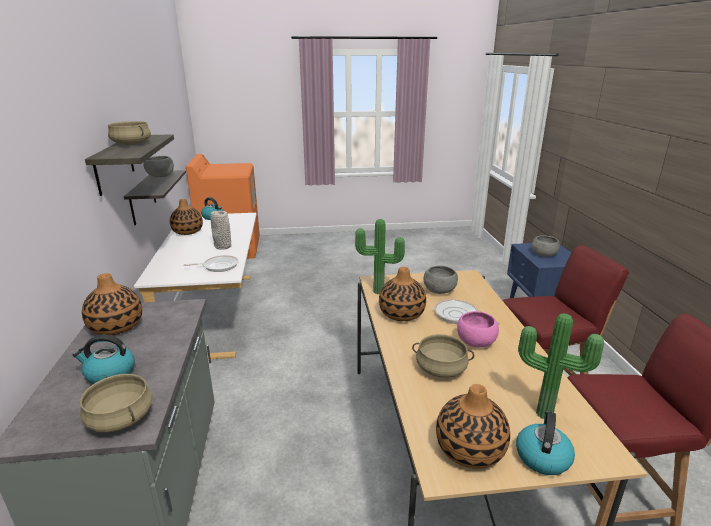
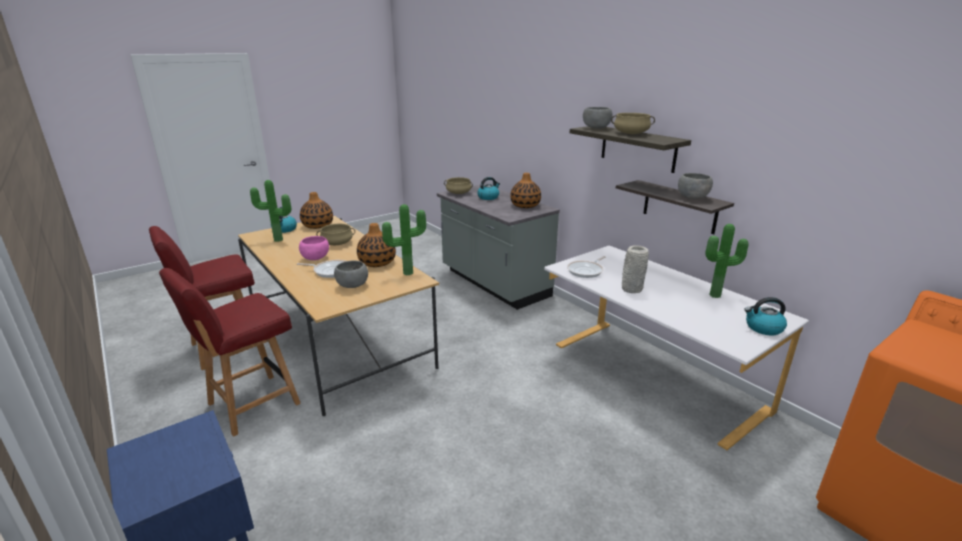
camera: 150 degrees right, 0 degrees up
(188, 231) = (716, 296): vase -> potted plant
(543, 255) = (184, 452): grey bowl -> grey bowl (596, 128)

